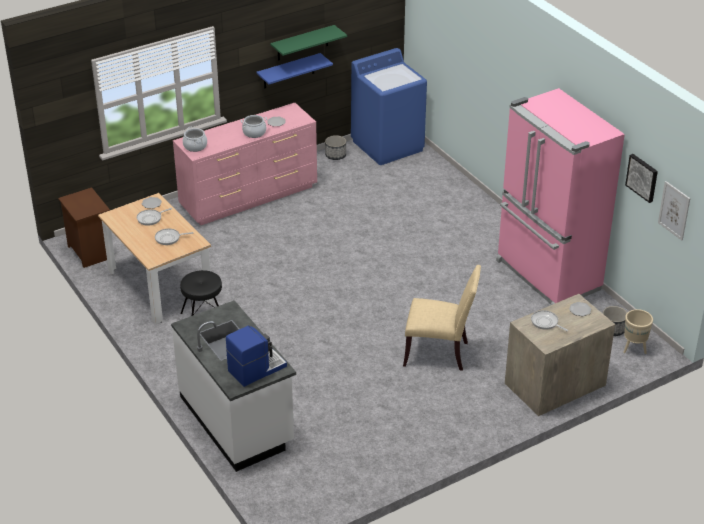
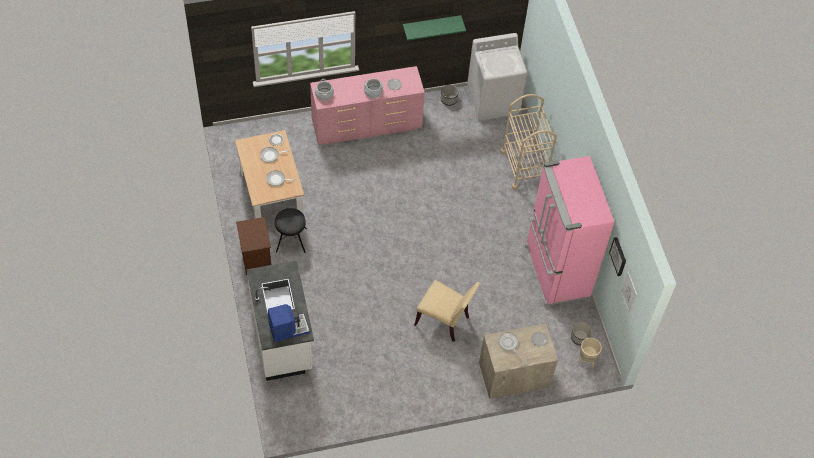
camera: 15 degrees right, 20 degrees up
(89, 251) = (233, 148): brown nightstand -> brown nightstand (255, 259)
(289, 71) = (417, 41): blue shelf -> none
(388, 145) = (493, 100): blue washing machine -> white washing machine
(455, 193) = (524, 167): none -> beige cart

